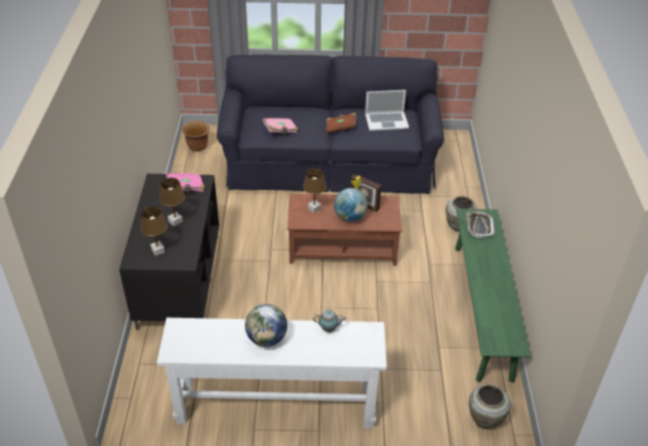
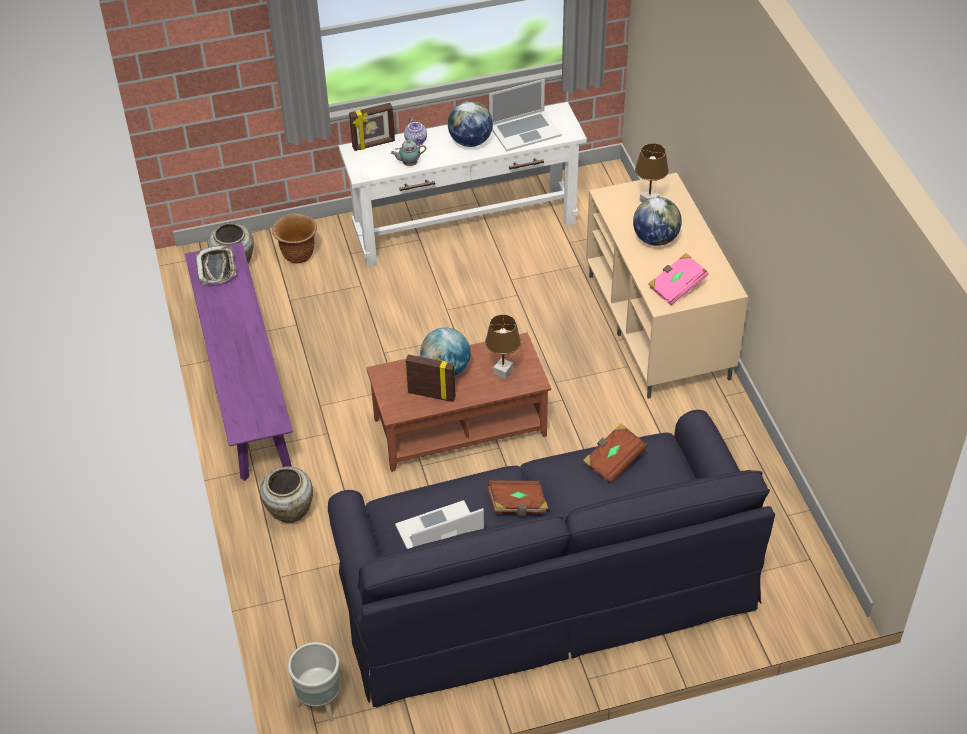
camera: 165 degrees right, 5 degrees up
(175, 221) = (655, 239): brown table lamp -> globe
(178, 280) = (659, 327): black tv stand -> beige tv stand
(197, 147) = (797, 563): brown planter -> brown planter (297, 255)
(213, 338) = (525, 130): none -> laptop
(280, 131) = (613, 460): pink book -> brown book
(314, 352) = (416, 141): none -> teapot
(354, 358) = (373, 144): none -> picture frame
(453, 145) = (321, 704): none -> grey planter
(479, 226) = (254, 407): tray -> tray (217, 268)
(482, 309) = (244, 384): green bench -> purple bench

